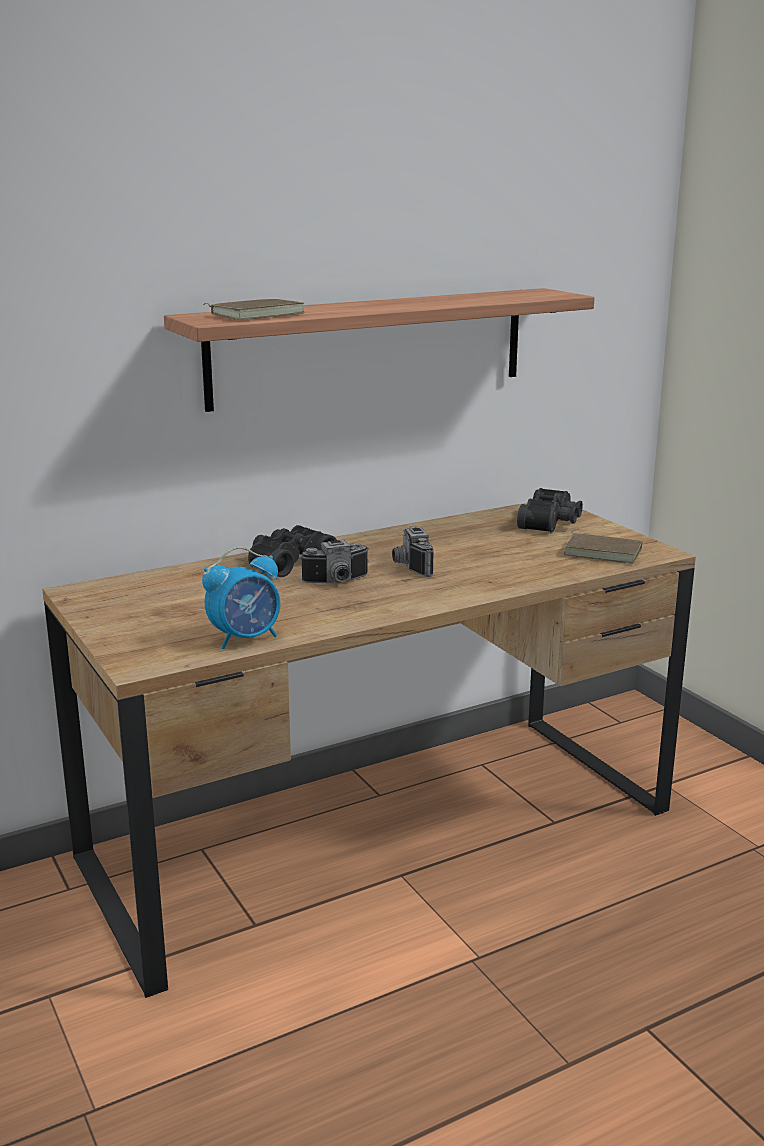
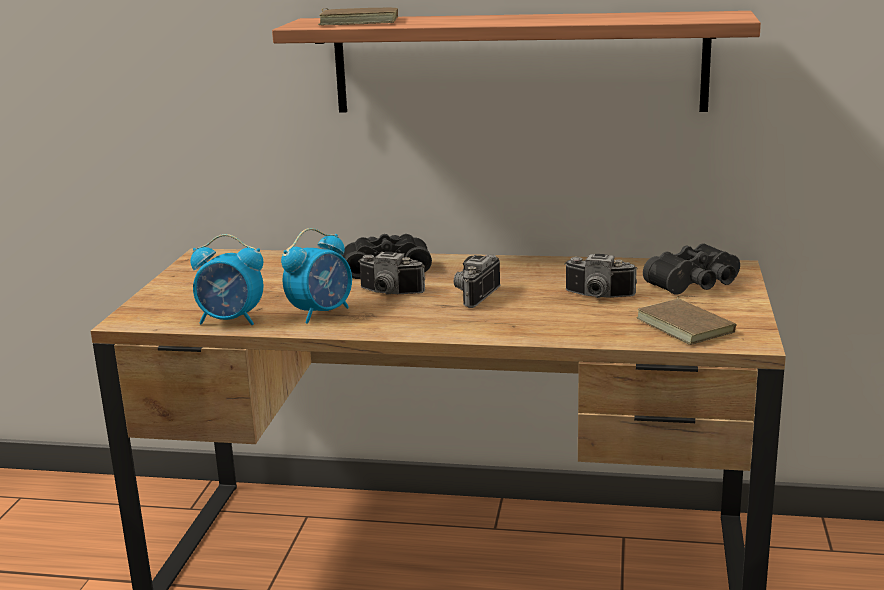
camera: 40 degrees right, 0 degrees up
(315, 611) = (321, 313): none -> alarm clock
(504, 546) = (598, 296): none -> camera

